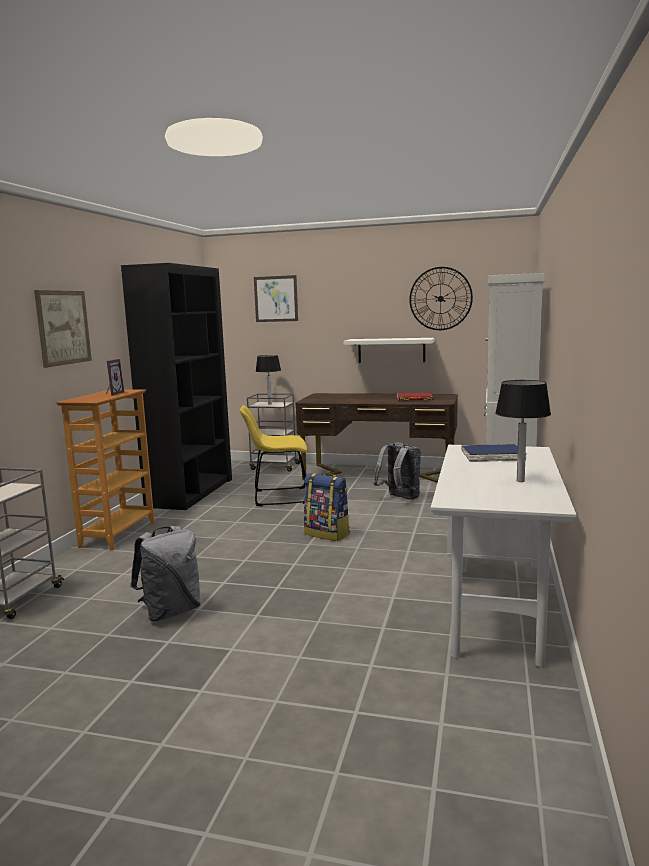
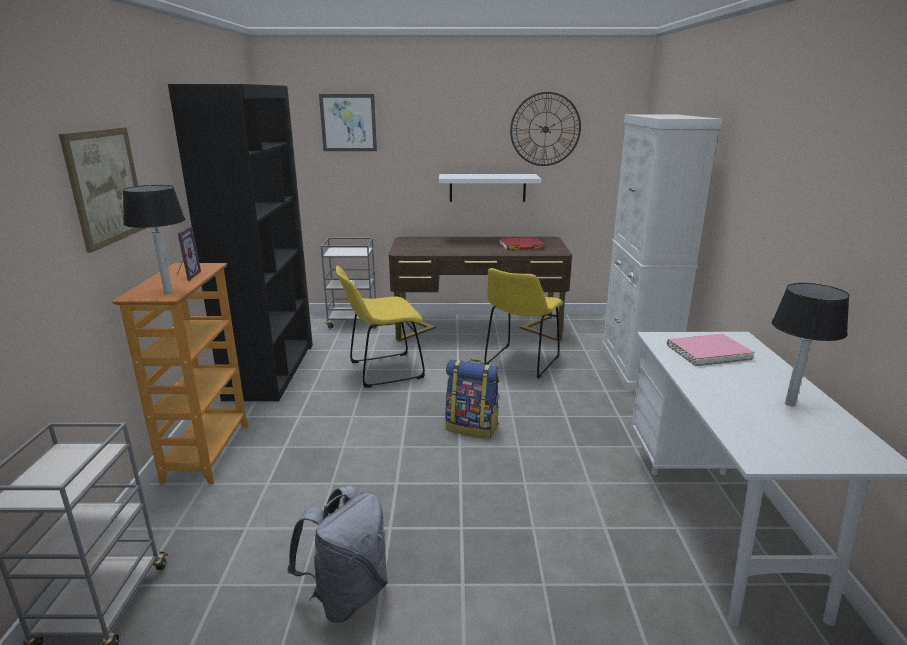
camera: 15 degrees left, 10 degrees up
(269, 404) = (346, 251): table lamp -> table lamp (167, 292)
(399, 498) = (520, 363): grey backpack -> yellow chair
(492, 456) = (708, 353): blue book -> pink book

